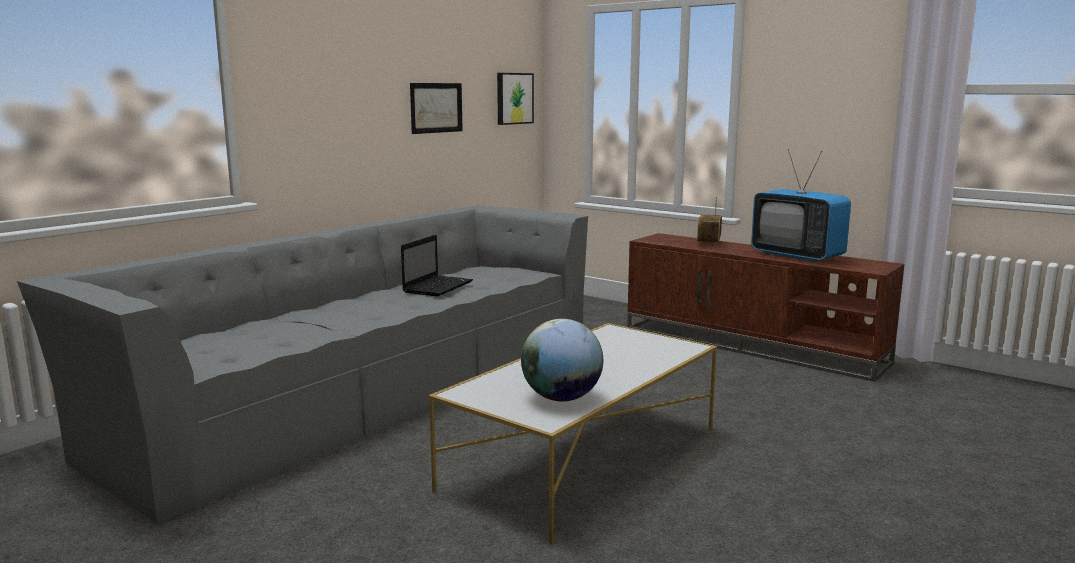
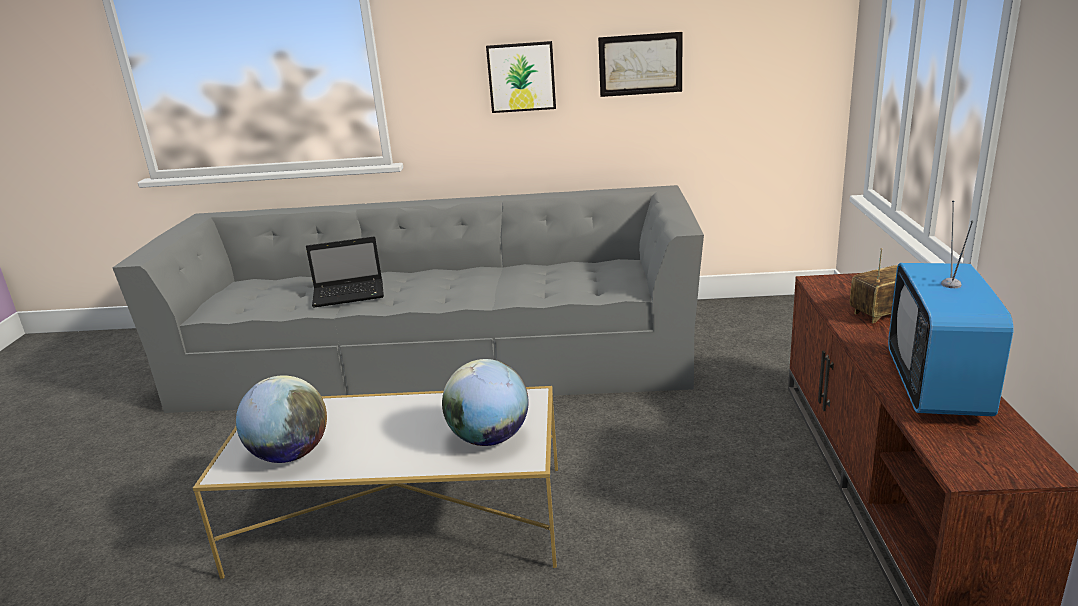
camera: 55 degrees right, 10 degrees up
(438, 287) = (505, 281): laptop -> laptop (350, 294)
(513, 98) = (785, 44): picture -> picture (521, 77)
(648, 348) = (489, 438): none -> globe

